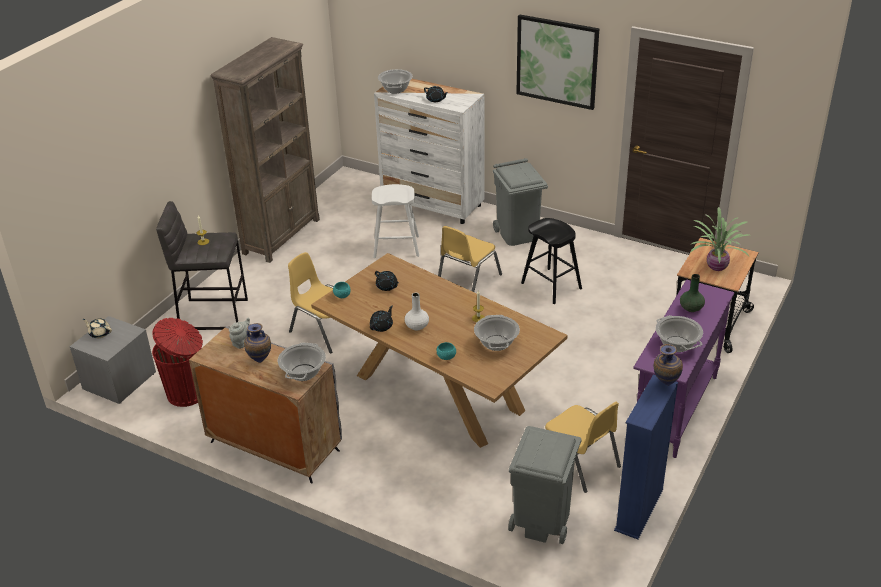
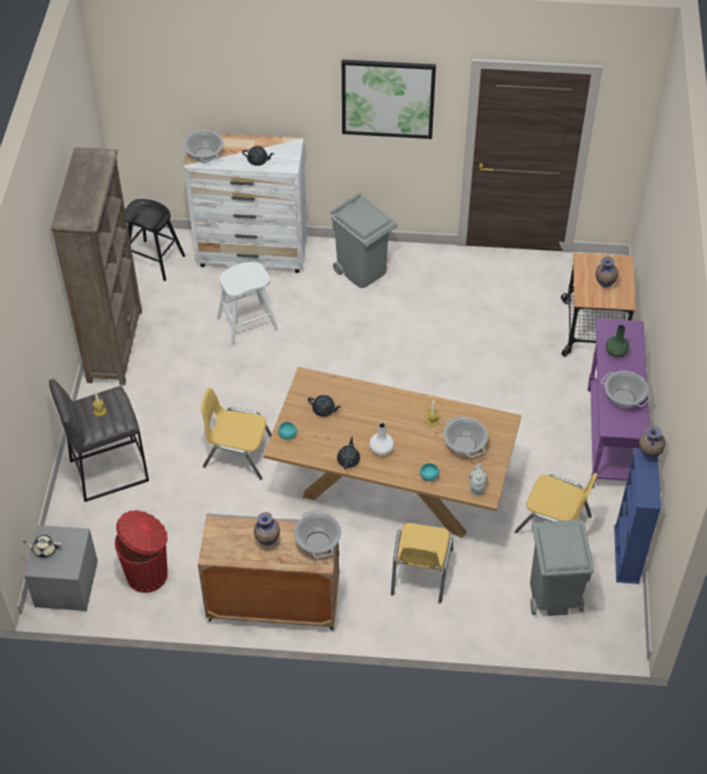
camera: 25 degrees left, 15 degrees up
(242, 342) = (235, 527): grey teapot -> grey teapot (477, 487)
(468, 281) = (345, 347): yellow chair -> yellow chair (420, 572)
(551, 286) = (429, 328): black stool -> black stool (154, 260)
(716, 266) = (604, 285): potted plant -> vase

